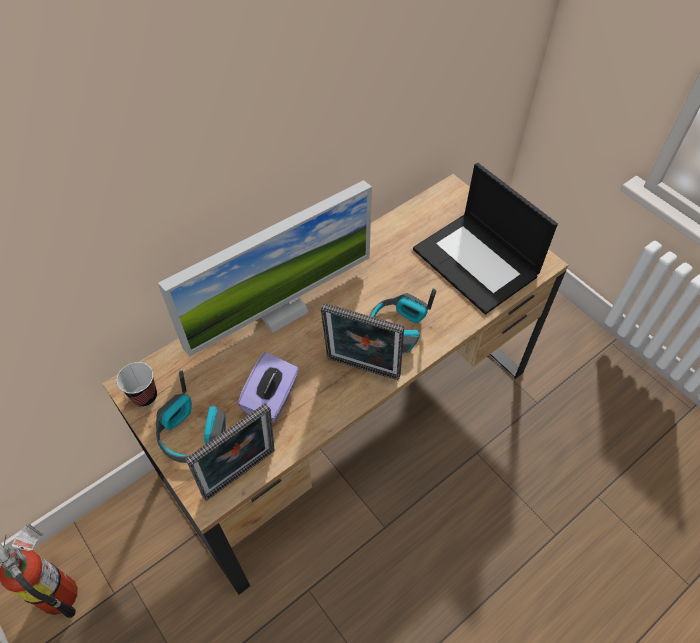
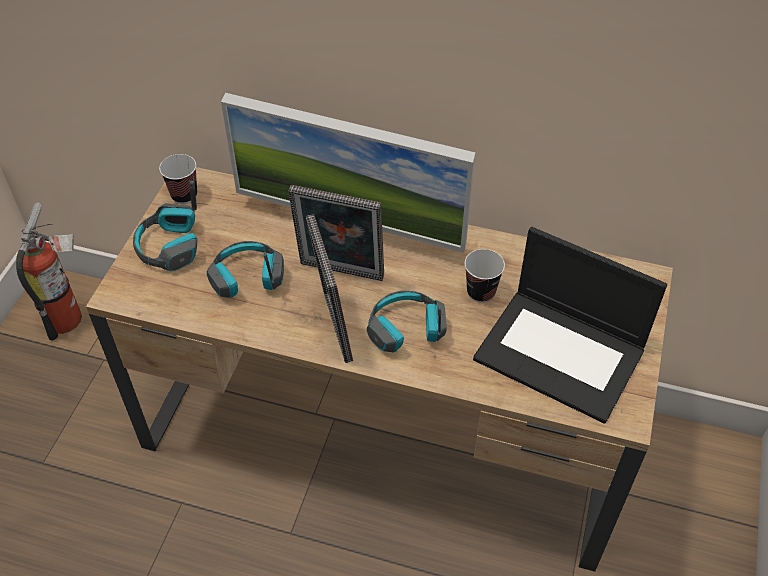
camera: 55 degrees right, 5 degrees down
(242, 477) = (153, 303): picture frame -> picture frame (340, 274)
(272, 398) = (247, 279): purple tissue box -> headphones
(397, 272) = (481, 292): none -> cup
(477, 263) = (561, 354): laptop -> laptop turned 75 degrees counterclockwise

